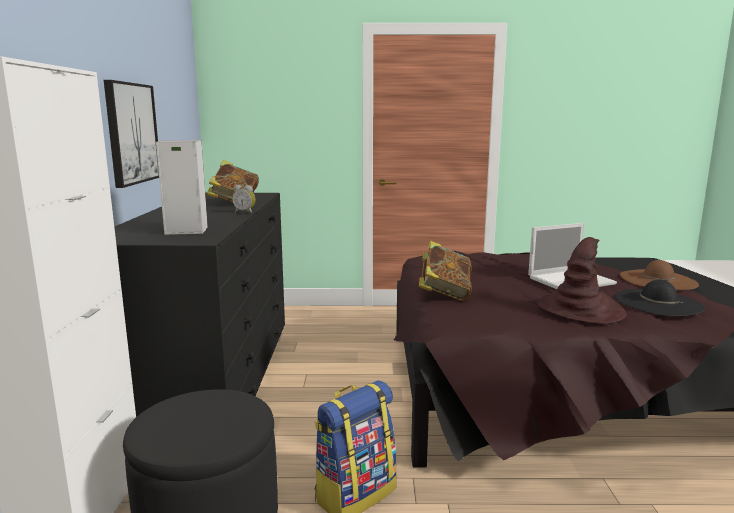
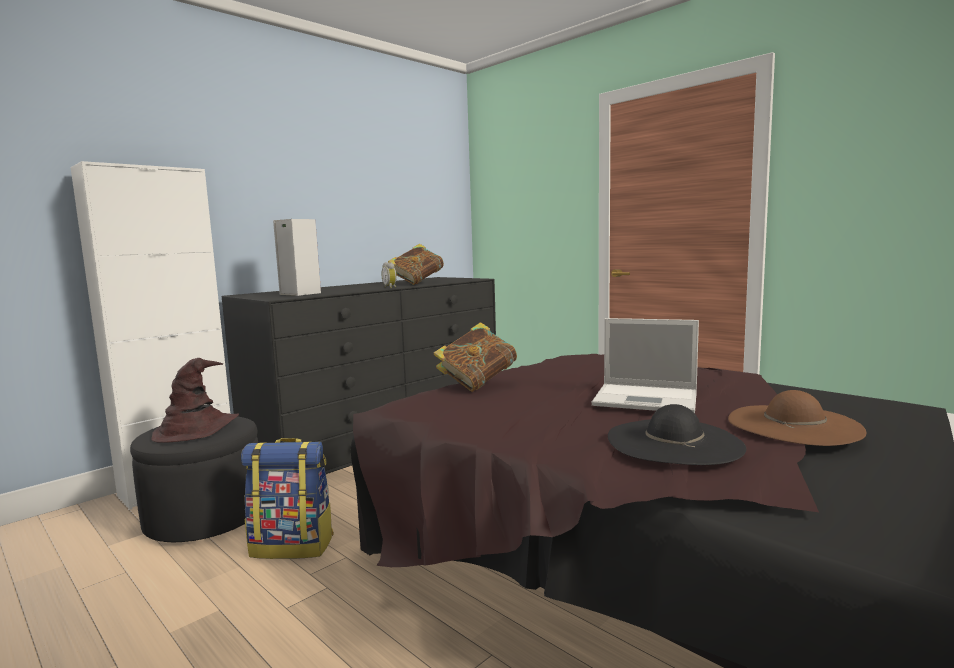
camera: 45 degrees right, 5 degrees down
(131, 133) = (335, 220): picture -> none
(580, 309) = (549, 422): brown hat -> brown hat (196, 429)

